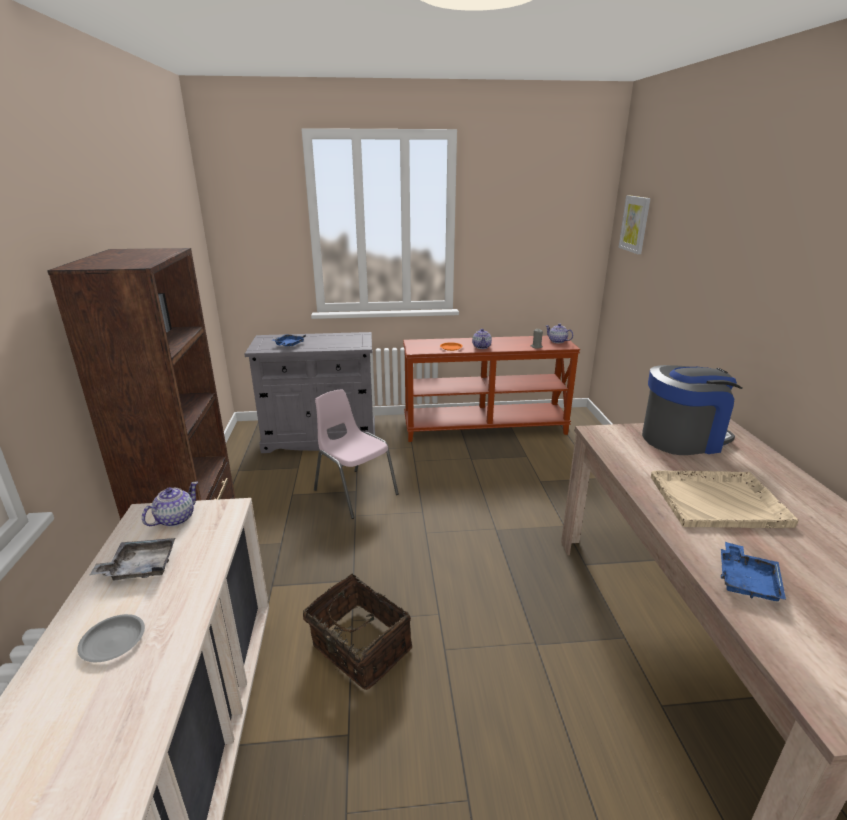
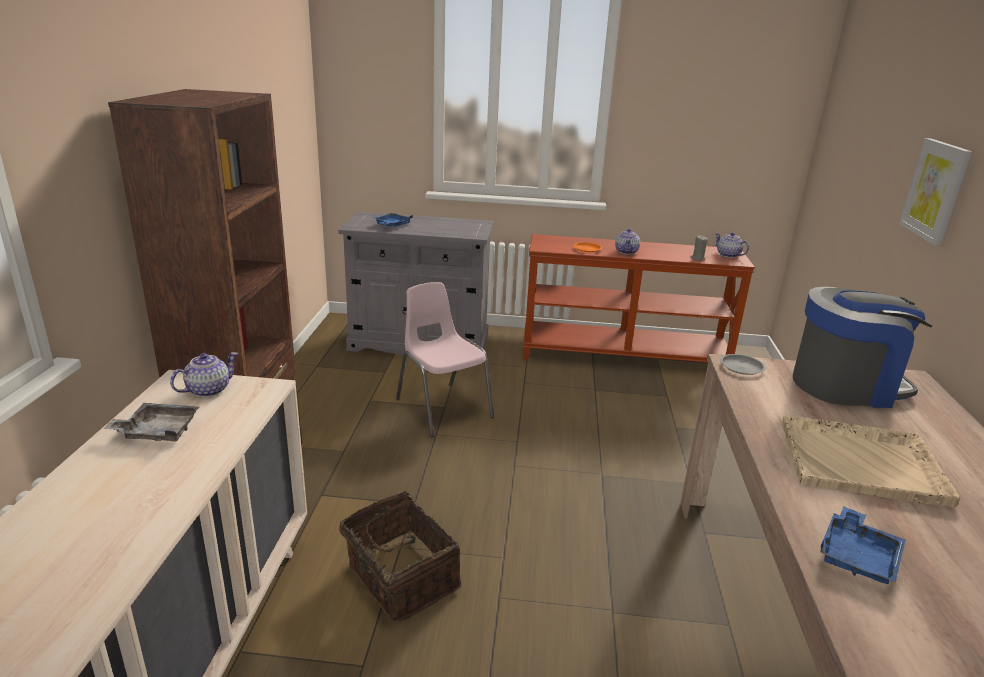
camera: 10 degrees right, 0 degrees up
(113, 641) = (108, 495): grey plate -> grey plate (741, 367)
(635, 224) = (846, 109): picture -> picture (936, 190)

